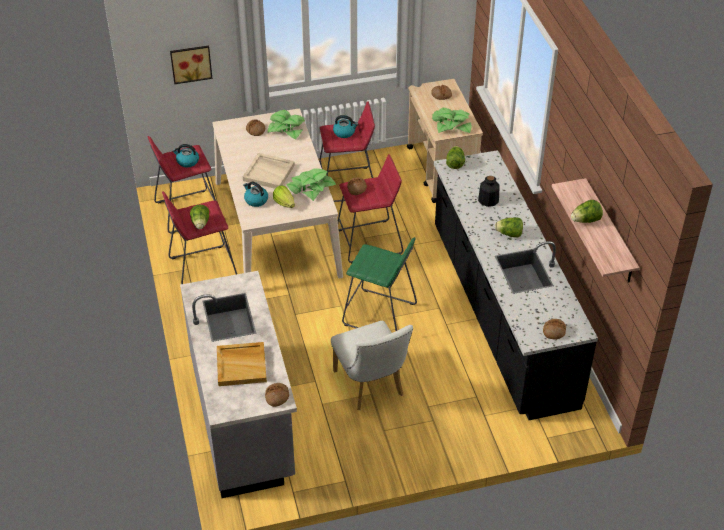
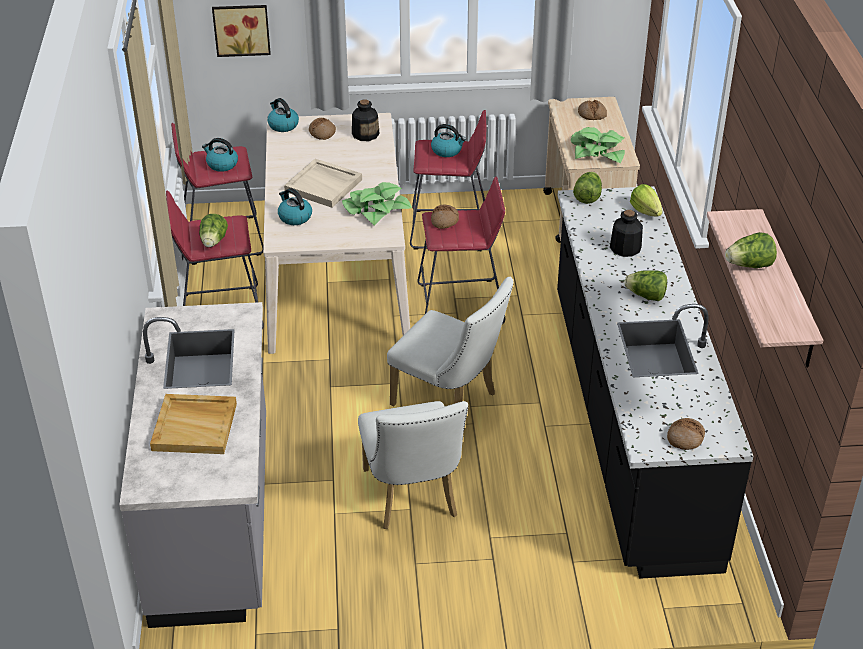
camera: 10 degrees right, 5 degrees down
(225, 127) = (282, 125): none -> kettle
(277, 397) = (232, 477): bread -> none
(284, 203) = (333, 225): lettuce -> lettuce (645, 211)
(286, 128) = (365, 134): potted plant -> bottle
(379, 315) = (450, 402): green stool -> white chair

